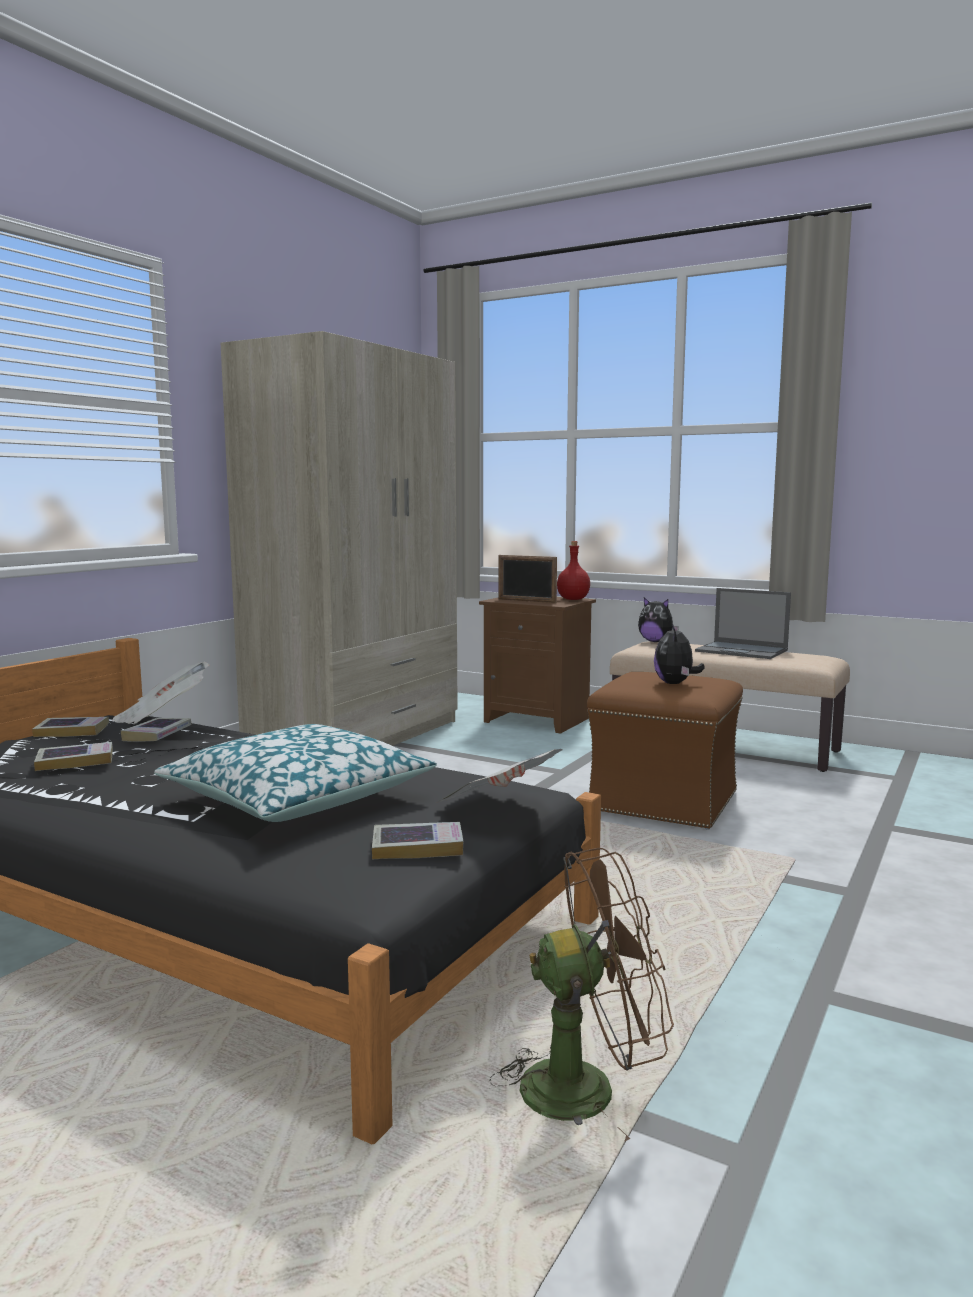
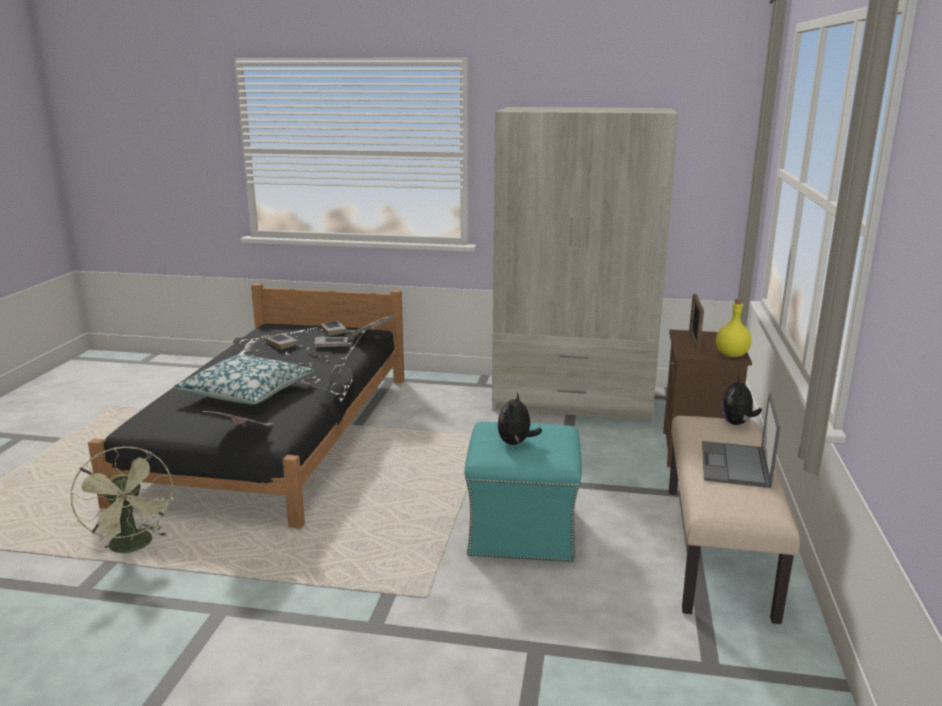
camera: 70 degrees right, 10 degrees up
(417, 847) = (186, 426): book -> none
(573, 599) = (731, 355): red bottle -> yellow bottle
(586, 1086) = (134, 547): brown fan -> green fan
(663, 801) = (521, 531): brown ottoman -> turquoise ottoman
(675, 684) = (516, 443): plush toy -> plush toy turned 60 degrees counterclockwise

